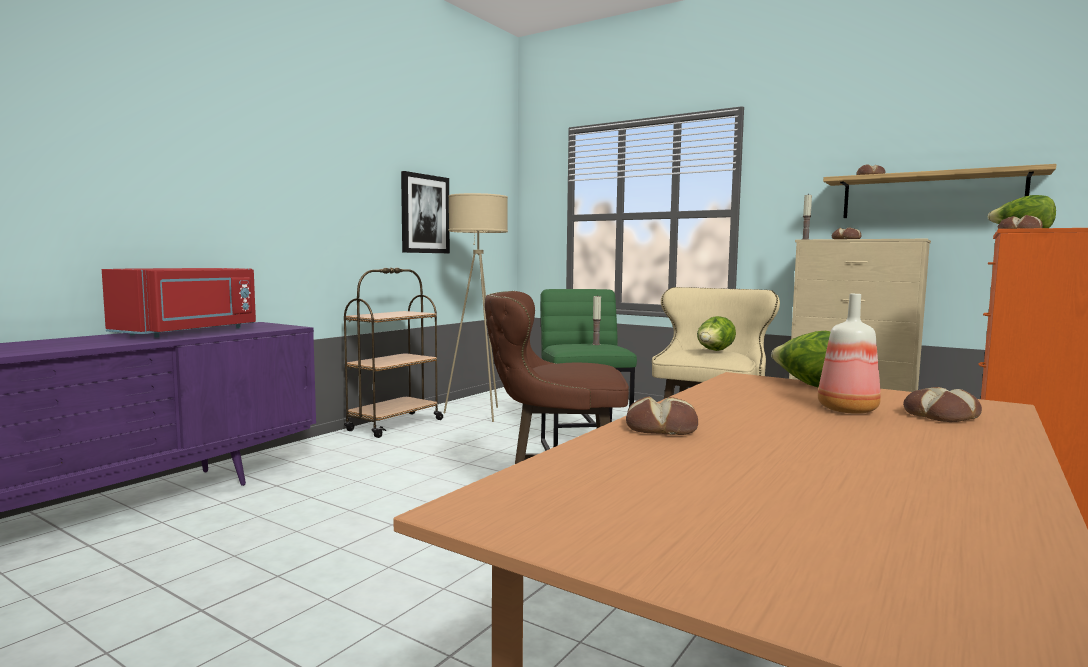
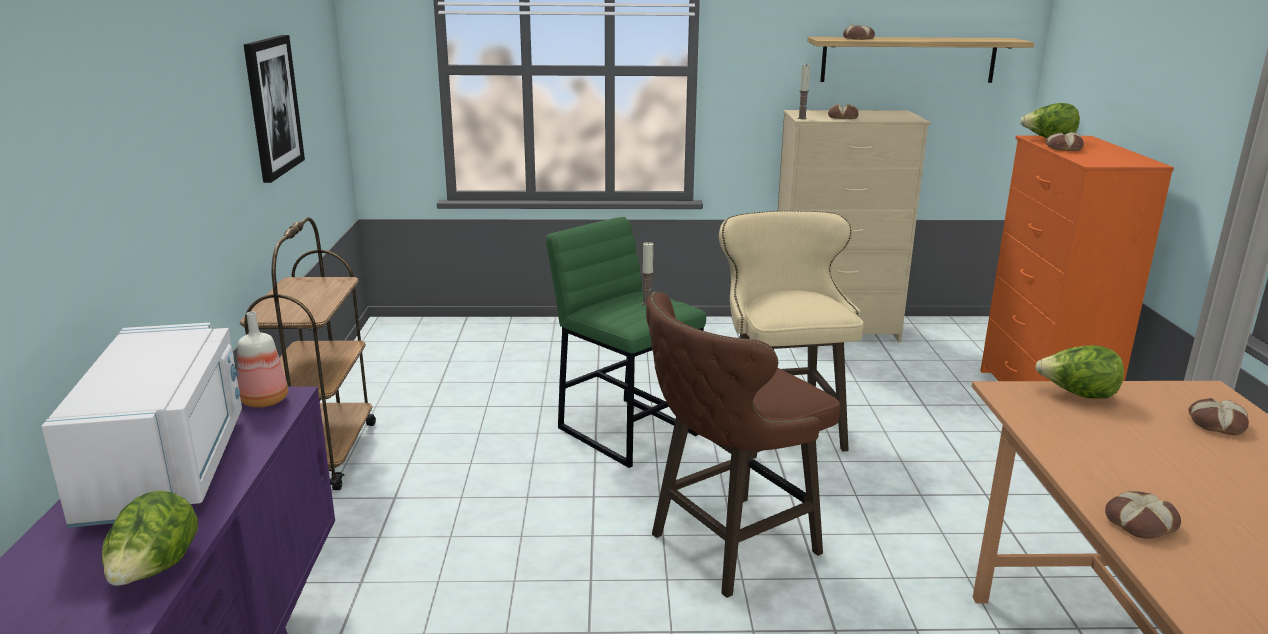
camera: 35 degrees left, 15 degrees up
(190, 332) = (170, 467): red microwave -> white microwave
(478, 414) = (408, 398): beige floor lamp -> none
(714, 351) = (810, 301): lettuce -> lettuce (155, 572)
(846, 409) = (1164, 435): bottle -> bottle (264, 400)

